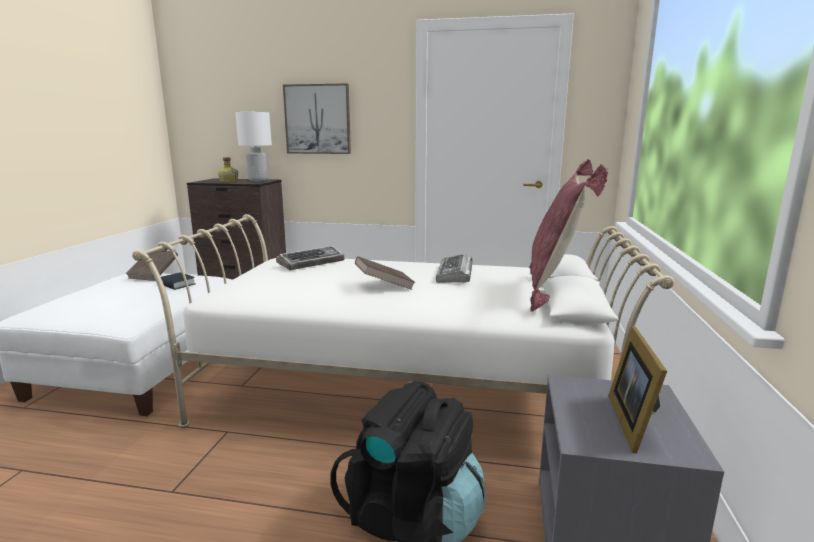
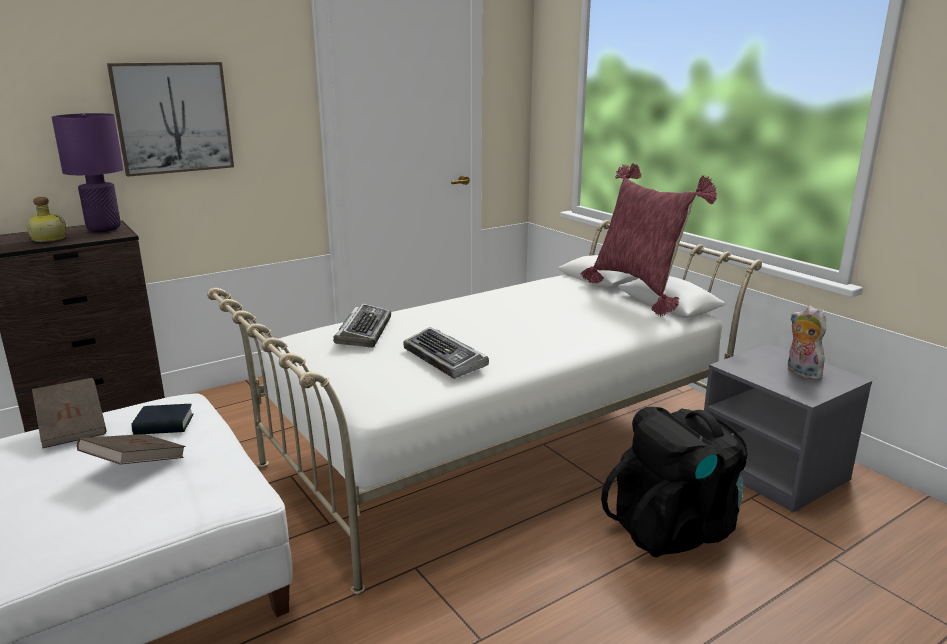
camera: 45 degrees left, 5 degrees up
(258, 181) = (104, 230): white table lamp -> purple table lamp
(384, 286) = (510, 332): brown book -> brown book (136, 466)
(455, 274) = (530, 301): keyboard -> keyboard (445, 359)
(634, 421) = (800, 373): picture frame -> plush toy

